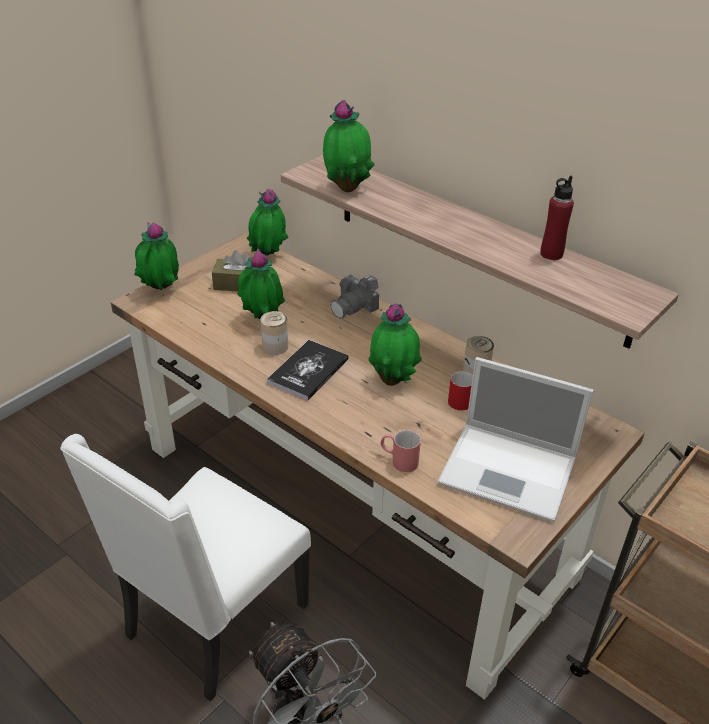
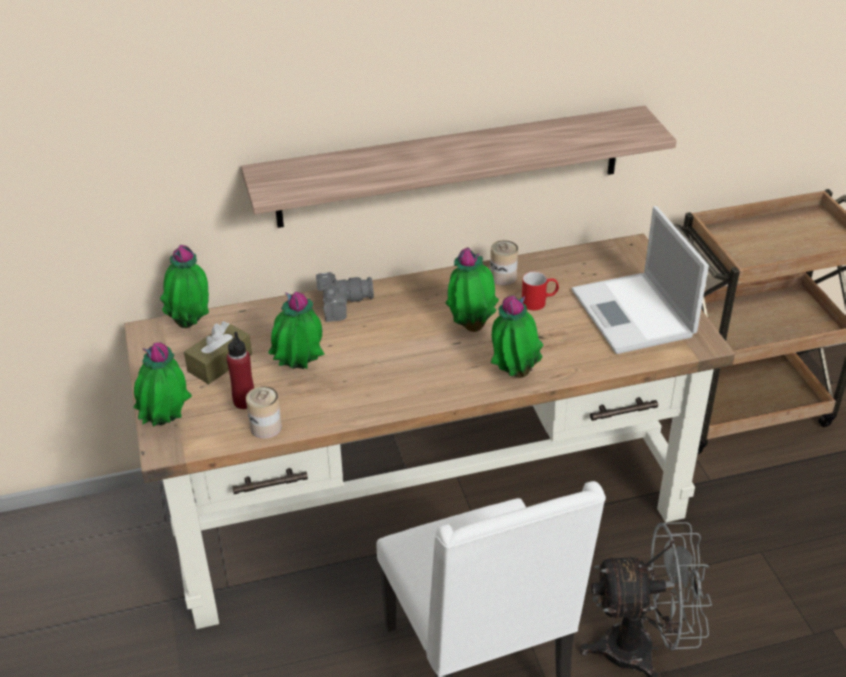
camera: 55 degrees left, 0 degrees up
(275, 346) = (352, 377): can -> can (266, 427)
(308, 371) = (410, 371): book -> none
(347, 188) = (329, 180): potted plant -> potted plant (513, 373)
(355, 307) = (342, 303): camera -> camera turned 90 degrees counterclockwise
(398, 460) = (575, 366): red mug -> none
(510, 471) = (634, 314): laptop -> laptop turned 105 degrees clockwise
(551, 254) = (545, 129): red bottle -> red bottle (244, 401)

